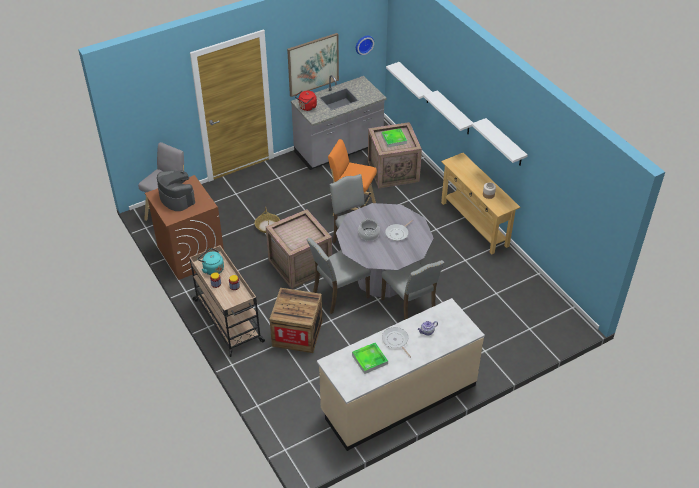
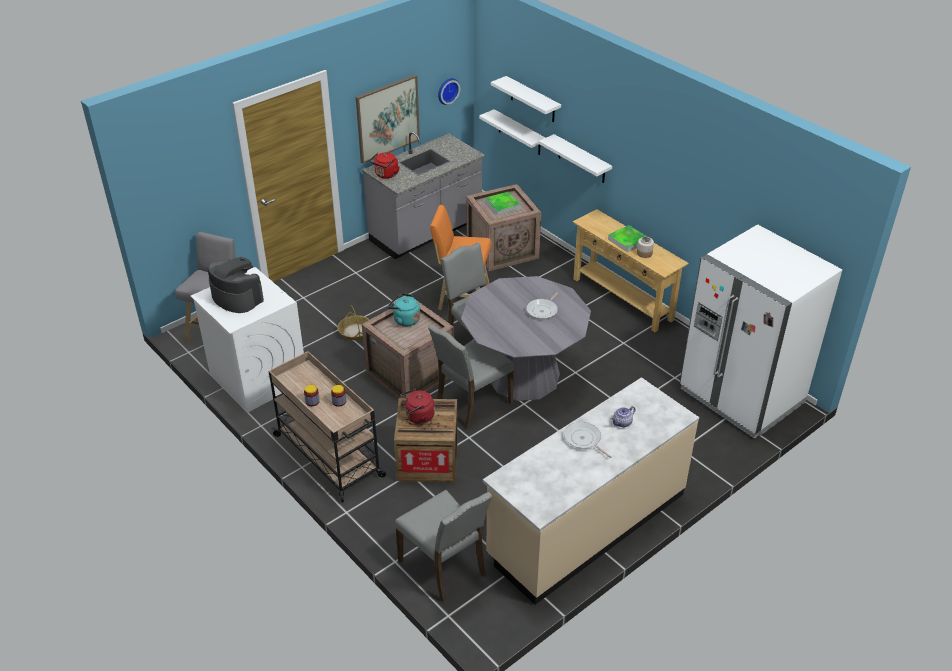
camera: 10 degrees left, 5 degrees down
(190, 253) = (258, 377): brown washing machine -> white washing machine
(212, 269) = (302, 383): turquoise kettle -> turquoise kettle (405, 320)
(290, 304) = (418, 417): none -> red kettle
(369, 234) = (505, 316): cooking pot -> none
(370, 359) = (556, 468): tray -> tray (627, 240)
(410, 307) = (569, 408): grey chair -> grey chair (444, 567)
(505, 143) = (661, 181): white shelf -> white shelf (532, 100)
(542, 315) = (741, 396): none -> white fridge

